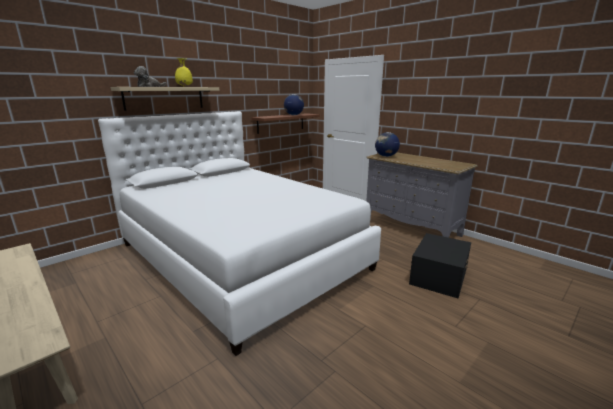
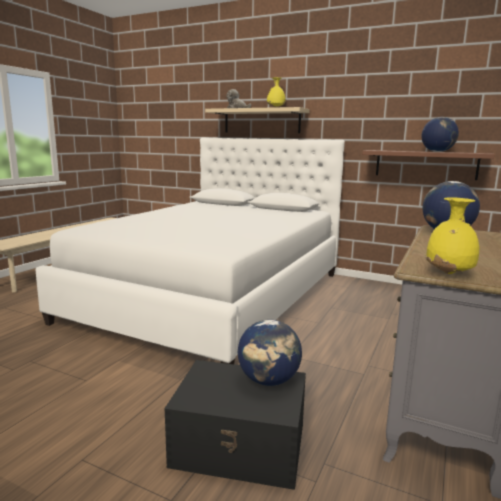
camera: 70 degrees right, 5 degrees down
(434, 241) = (269, 381): none -> globe
(458, 167) = (449, 274): none -> yellow vase

